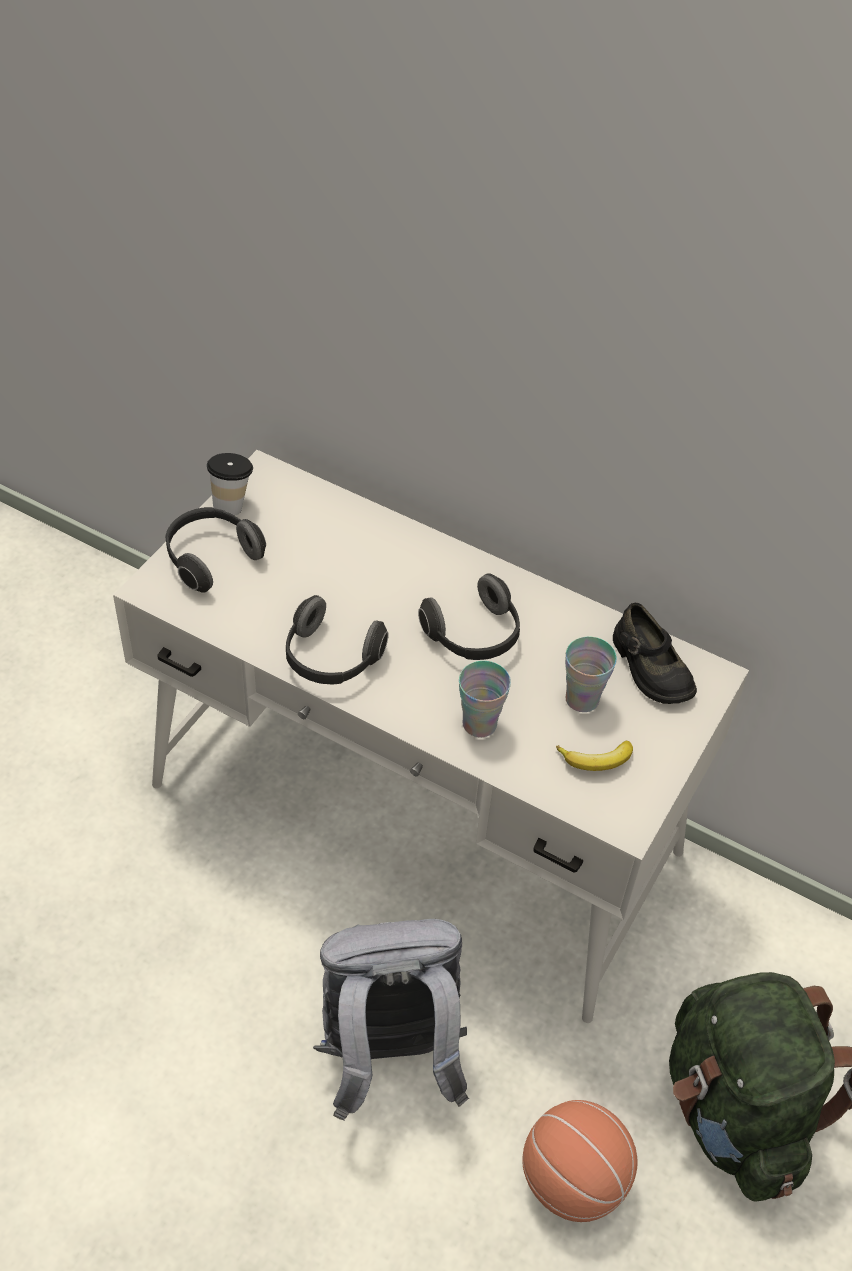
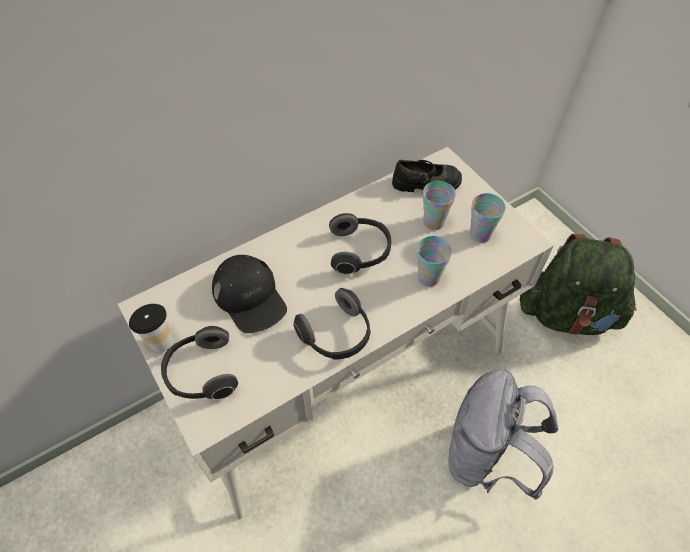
camera: 60 degrees left, 5 degrees up
(335, 556) = (250, 297): none -> black cap
(573, 1180) = (582, 399): basketball -> none
(596, 761) = (480, 235): banana -> cup

